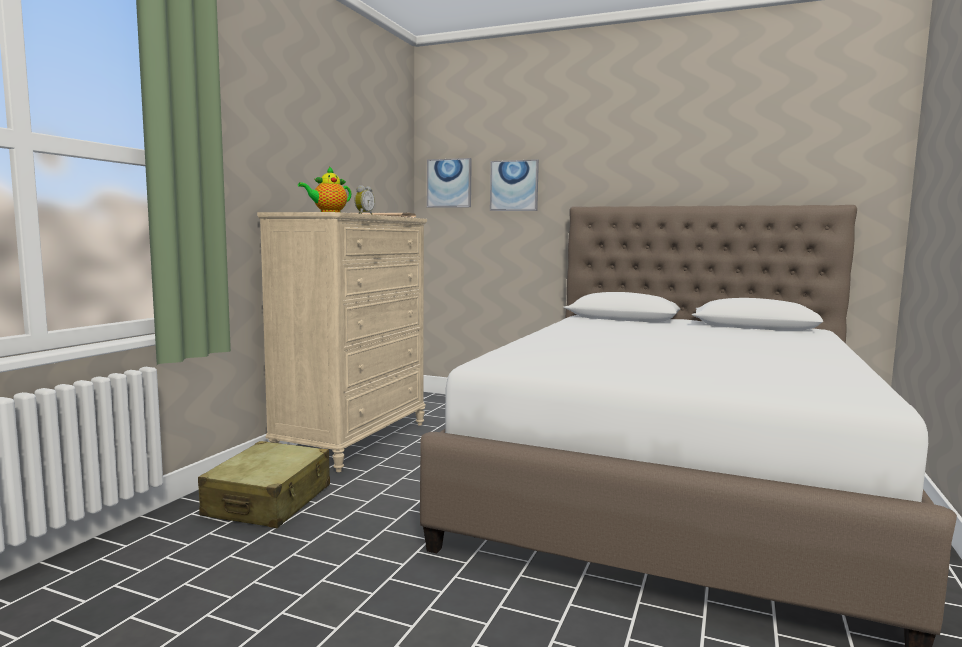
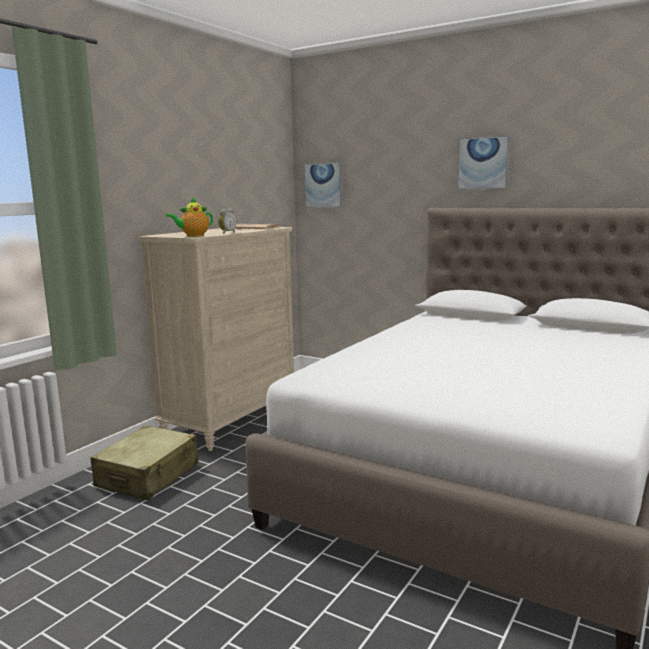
camera: 10 degrees right, 5 degrees up
(514, 185) = (380, 187): picture -> picture (483, 163)

